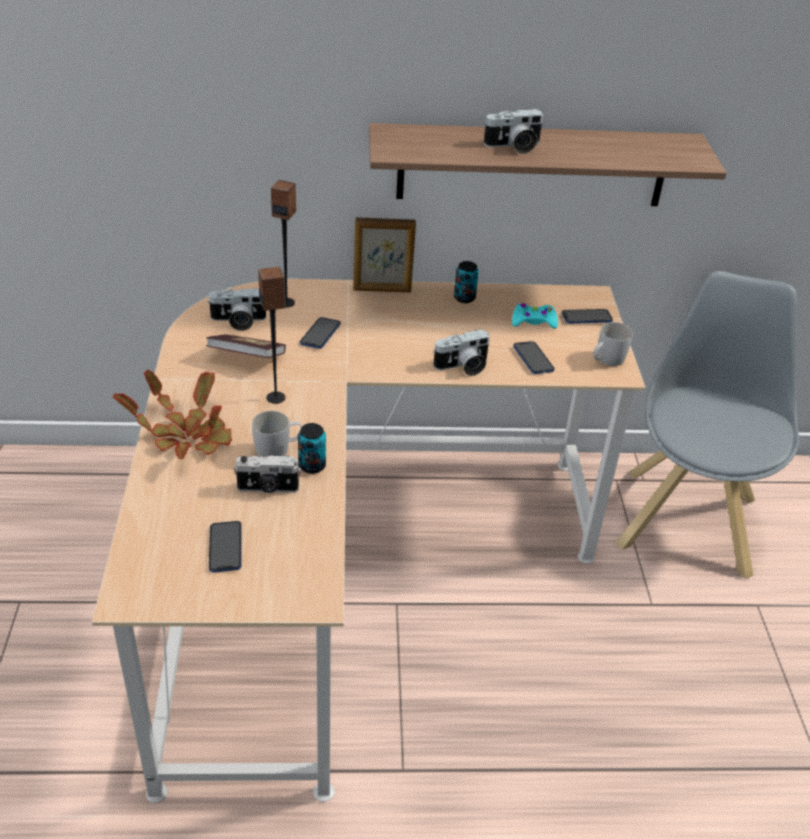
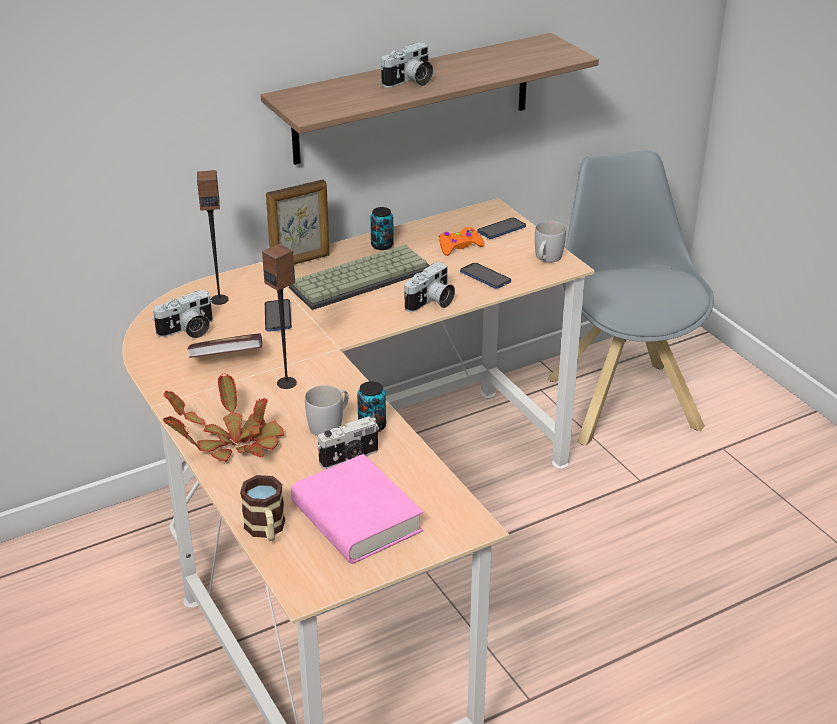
camera: 25 degrees left, 5 degrees down
(144, 527) = (266, 530): none -> mug
(225, 548) = (356, 517): phone -> pink book
(420, 322) = (361, 277): none -> keyboard
(533, 321) = (459, 246): turquoise game controller -> orange game controller

